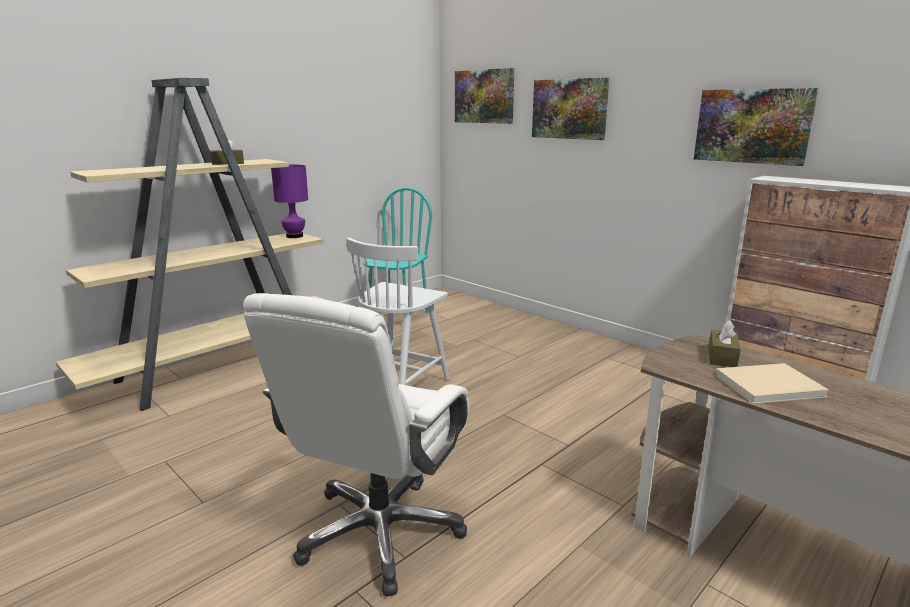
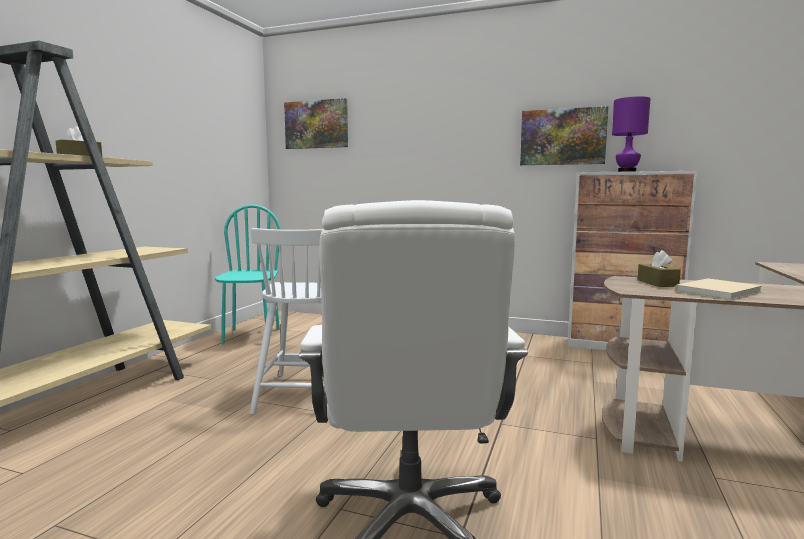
camera: 25 degrees left, 10 degrees down
(294, 236) = (149, 248): purple table lamp -> purple table lamp (627, 171)
(569, 109) = (404, 131): picture -> none

